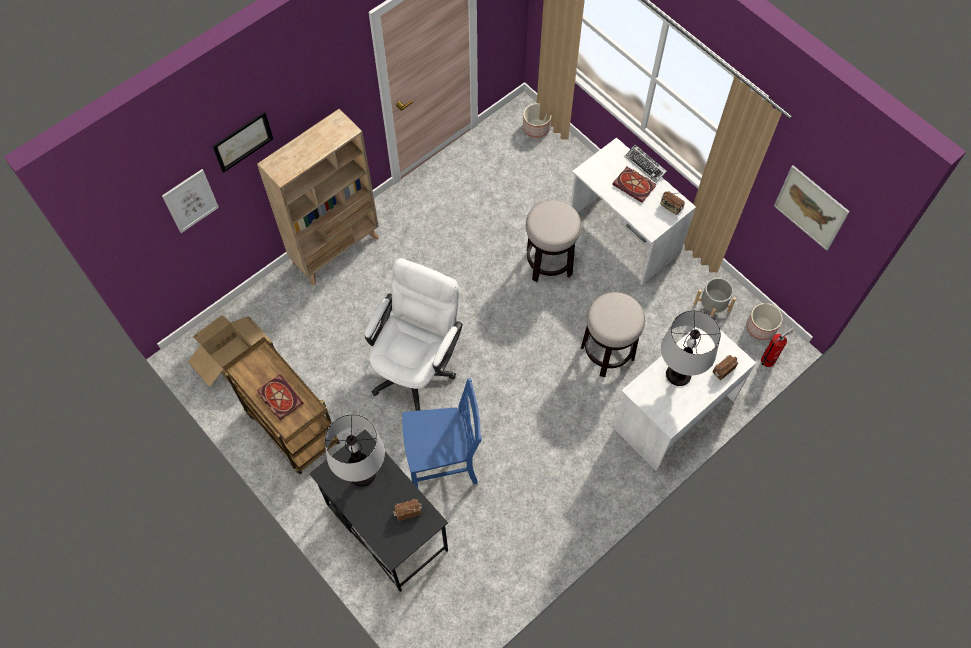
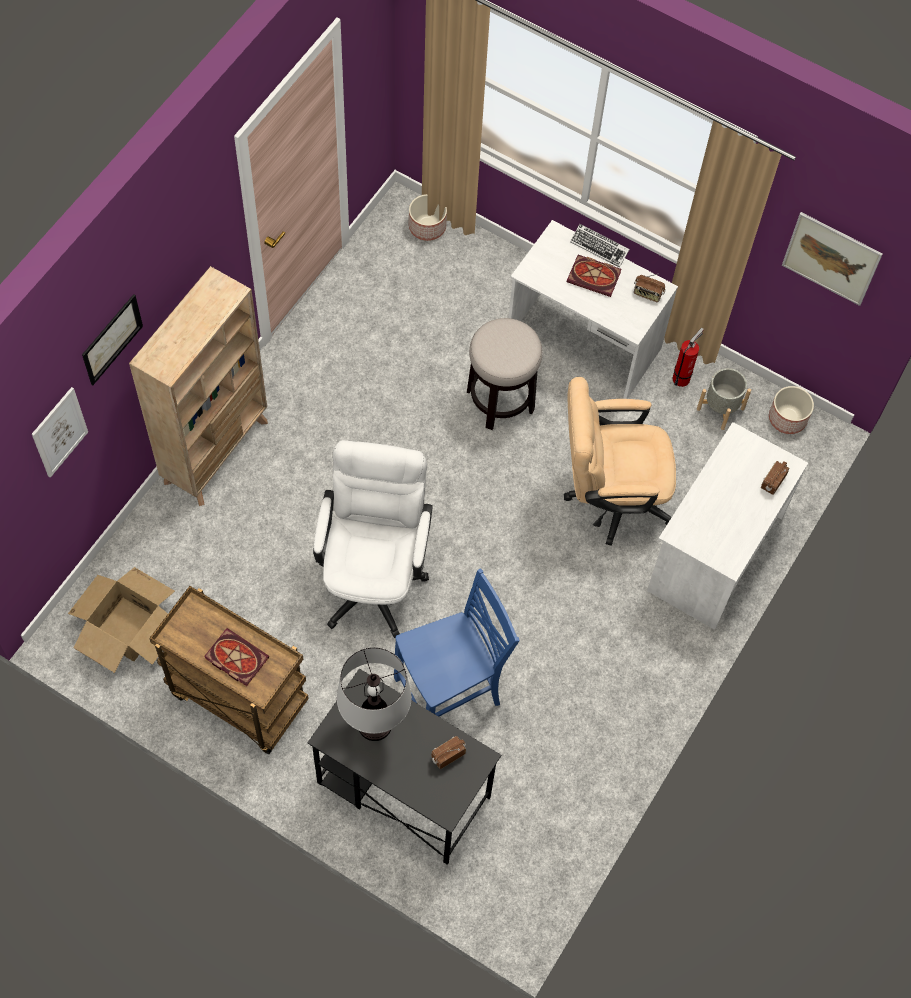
camera: 20 degrees left, 0 degrees up
(607, 352) = (609, 497): stool -> beige office chair
(678, 374) = (720, 500): table lamp -> none
(769, 359) = (809, 456): fire extinguisher -> fire extinguisher (682, 377)

